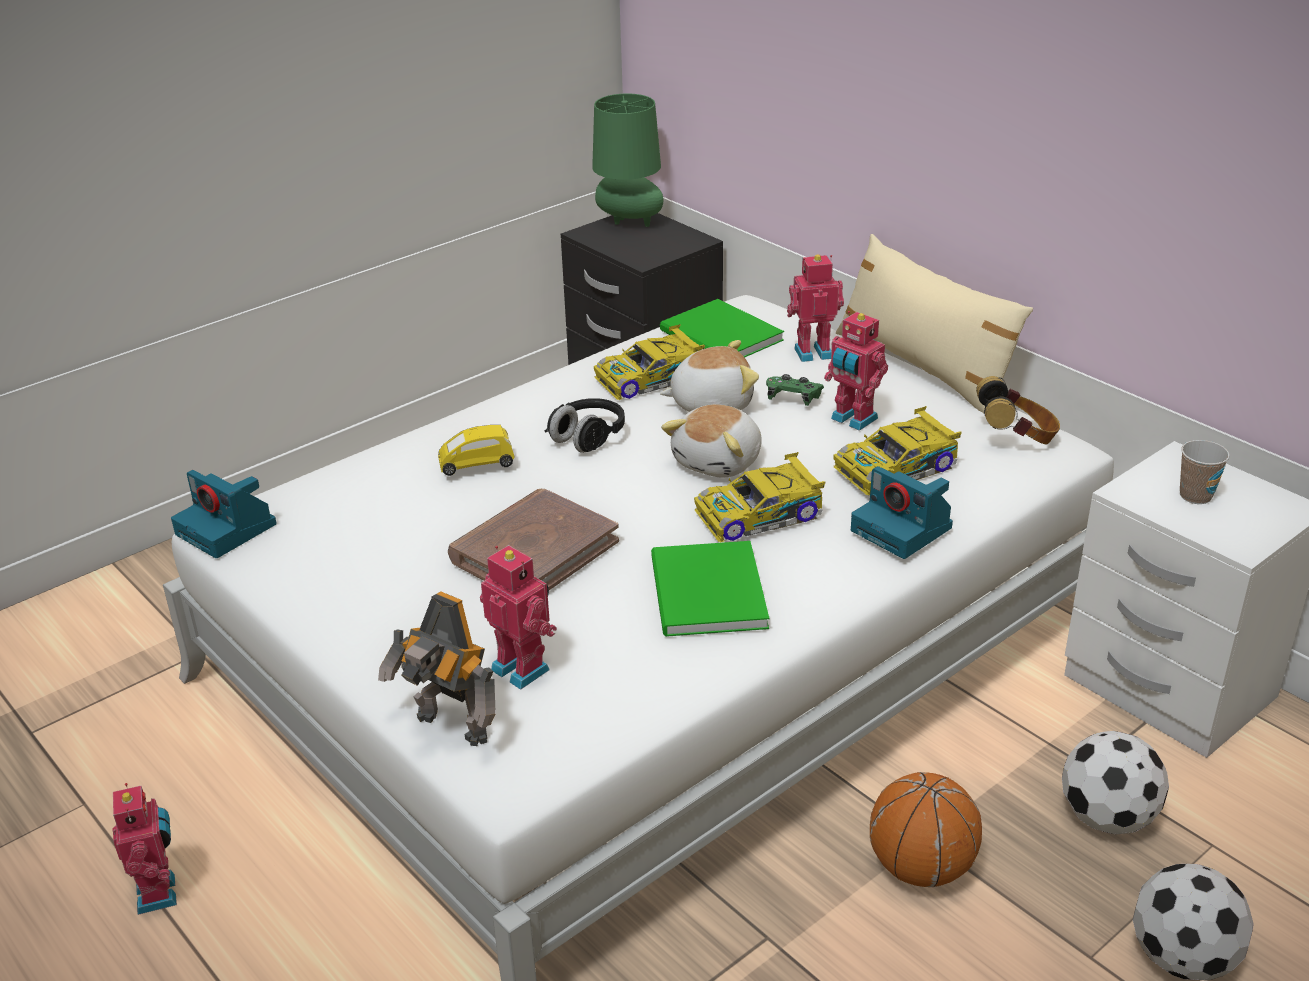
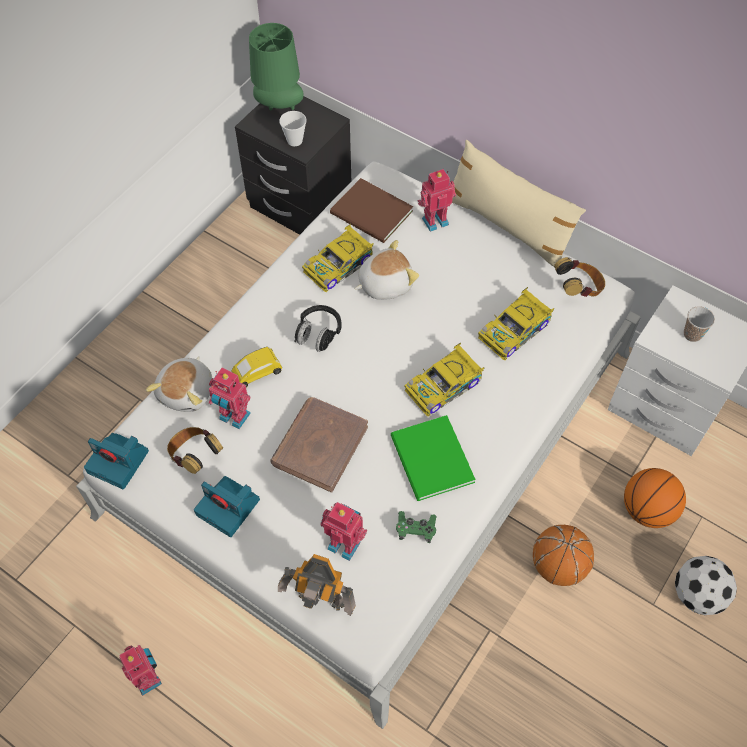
camera: 15 degrees left, 25 degrees up
(341, 539) = (195, 456): none -> headphones
(636, 251) = (294, 140): none -> cup
(719, 462) = (406, 341): plush toy -> plush toy (188, 392)
(721, 337) = (372, 214): green book -> brown book
(793, 398) = (435, 271): green game controller -> green game controller (415, 529)
(852, 419) = (477, 288): toy robot -> toy robot (233, 417)
(903, 530) = (531, 384): camera -> camera (229, 507)
(1108, 818) = (647, 510): football -> basketball

